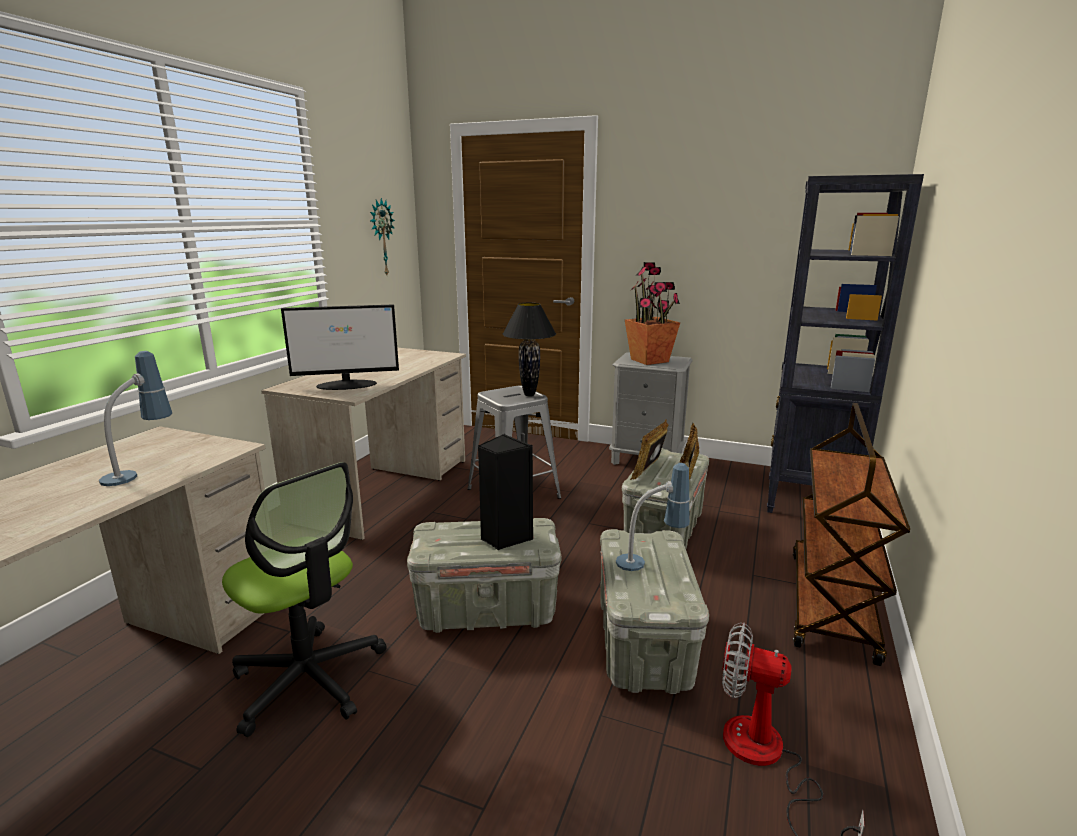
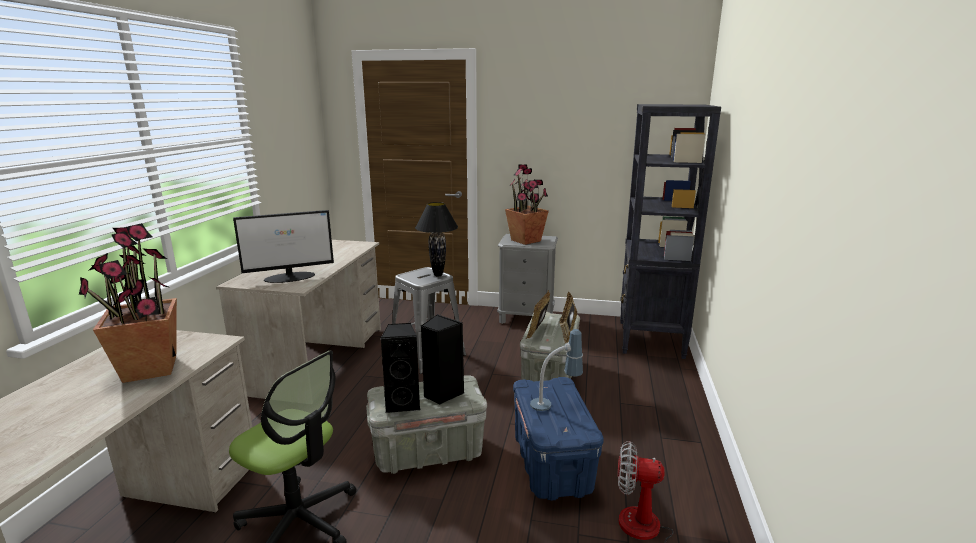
camera: 10 degrees left, 0 degrees up
(142, 471) = (149, 369): table lamp -> potted plant
(381, 238) = (298, 146): wall clock -> none
(453, 544) = (403, 403): none -> black speaker
(643, 644) = (551, 464): grey storage box -> blue storage box
(832, 606) = (678, 421): brown cart -> none

